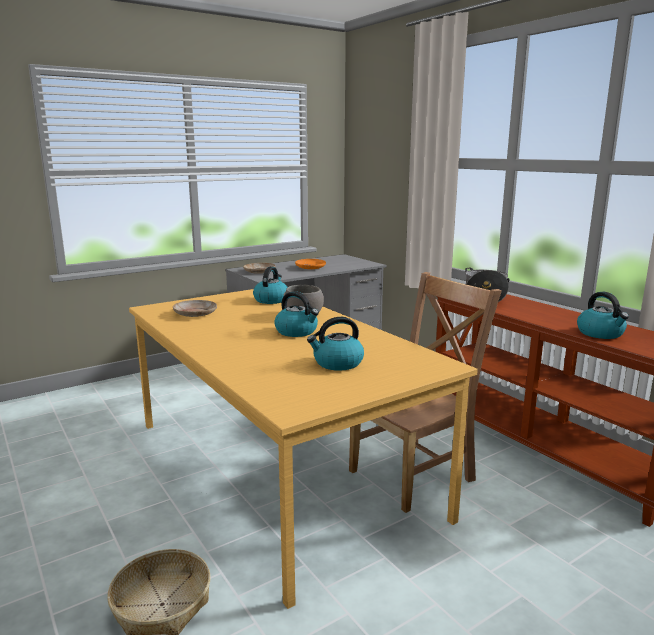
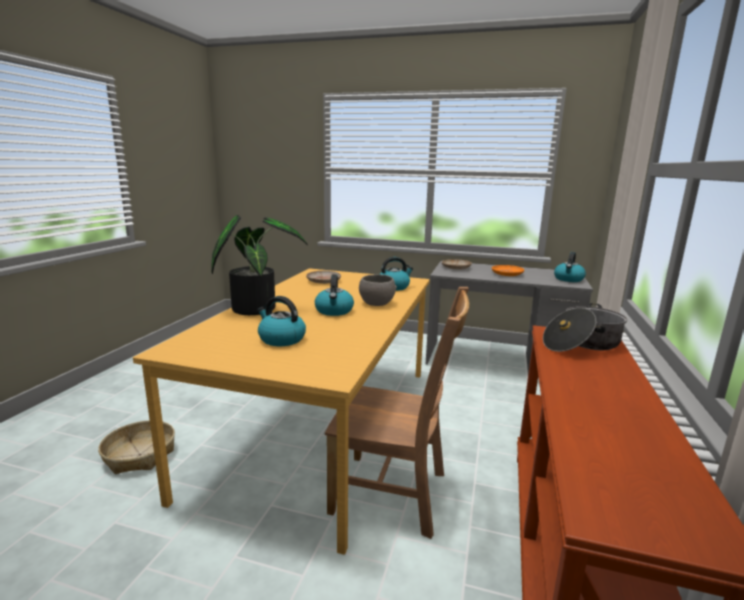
camera: 50 degrees right, 0 degrees up
(225, 353) = (256, 307): none -> potted plant
(601, 333) = (594, 436): kettle -> kettle (568, 279)

